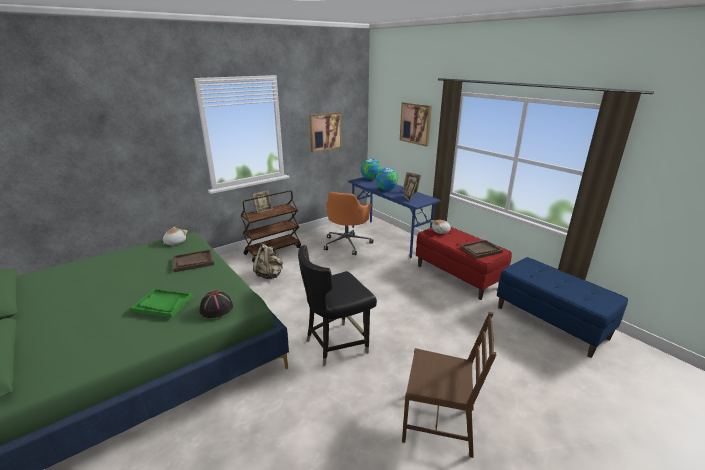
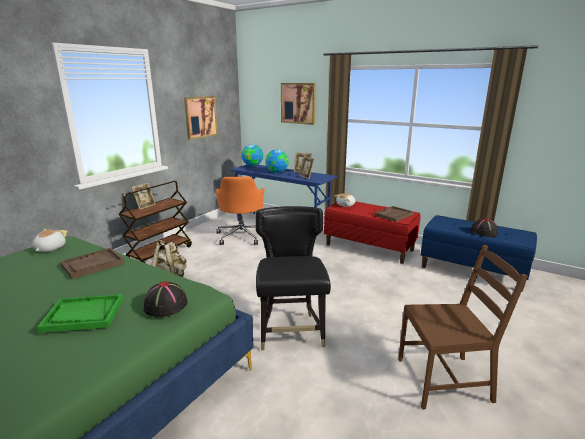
camera: 20 degrees left, 5 degrees down
(336, 344) = (291, 332): black chair -> black chair turned 135 degrees clockwise
(563, 286) = (483, 232): none -> black hat

